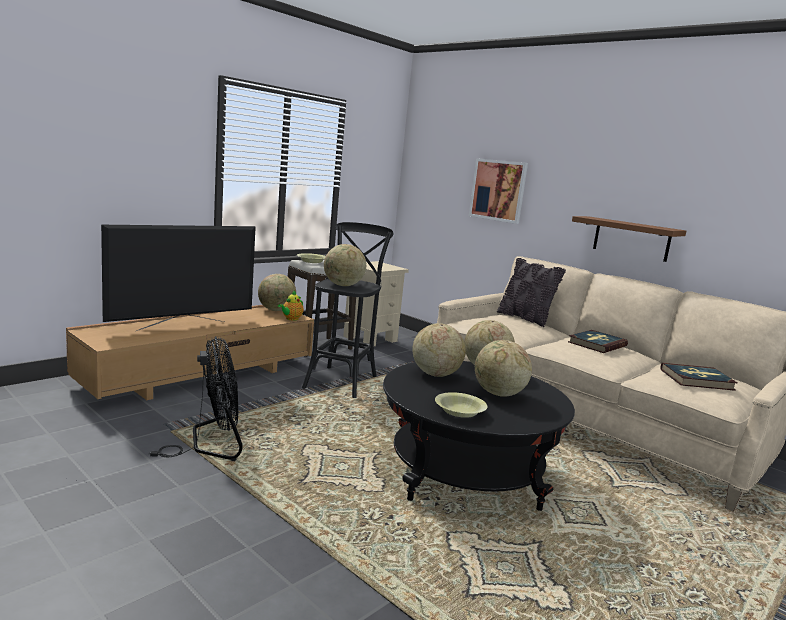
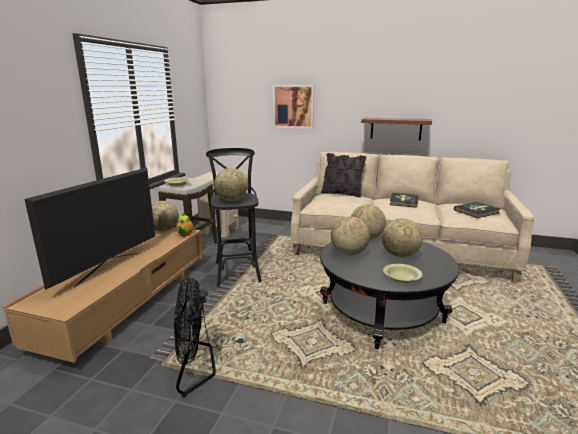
camera: 25 degrees left, 5 degrees up
(209, 441) = (200, 360): black fan -> black fan turned 150 degrees counterclockwise

